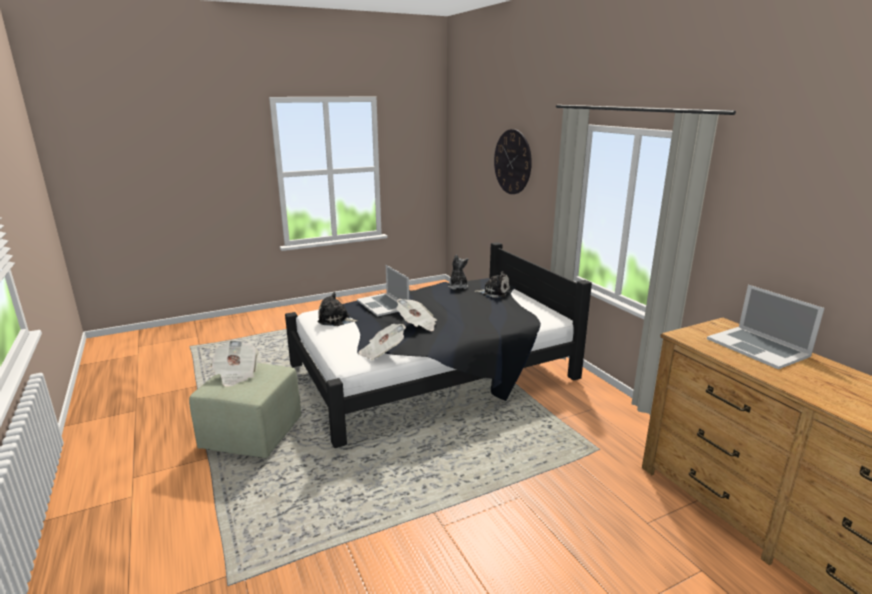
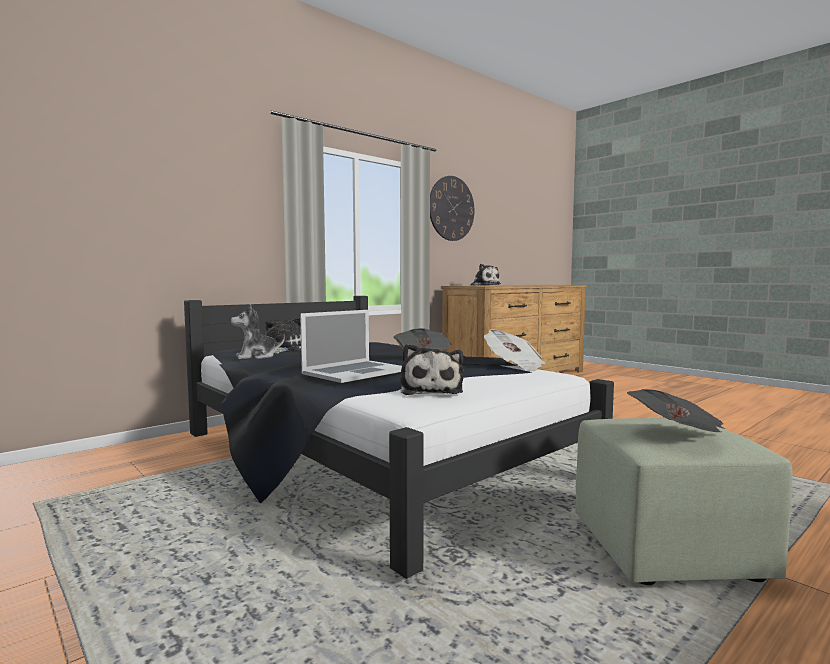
camera: 105 degrees left, 15 degrees down
(512, 162) = (152, 178): wall clock -> wall clock (451, 208)
(757, 347) = (484, 285): laptop -> plush toy

